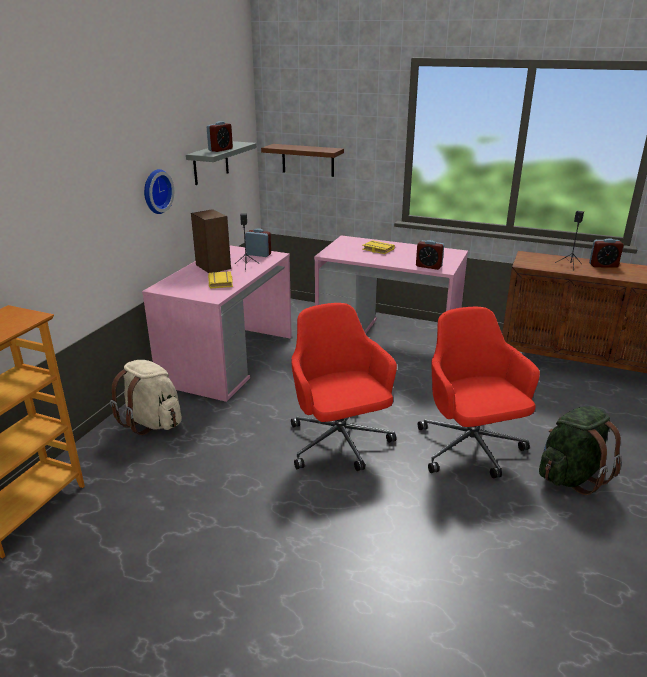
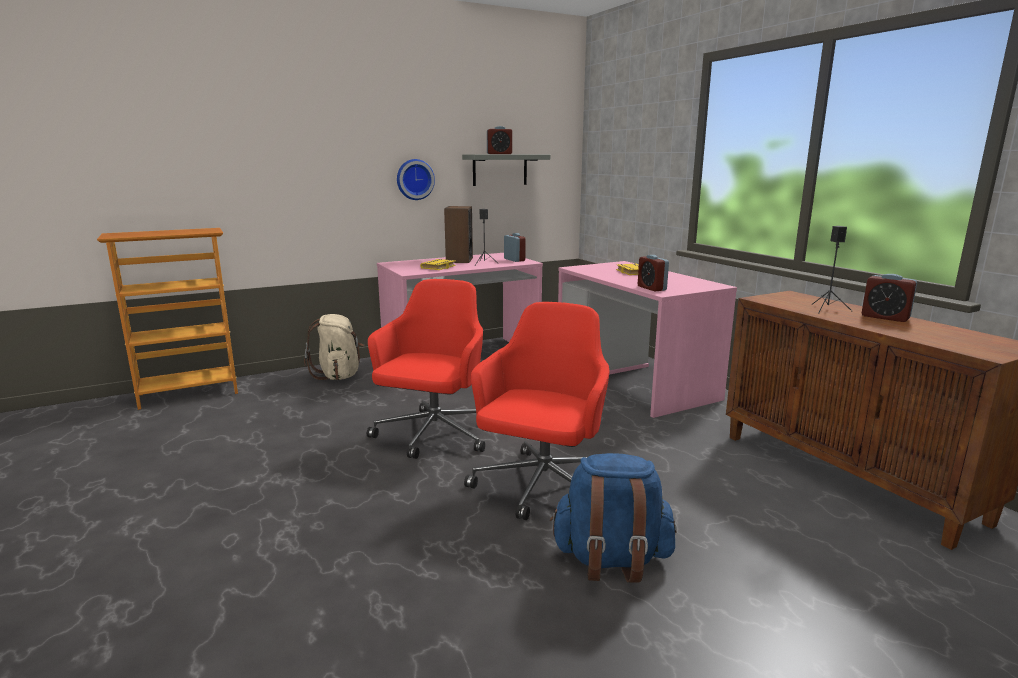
camera: 40 degrees right, 10 degrees down
(308, 160) = (615, 180): brown shelf -> none
(571, 476) = (611, 559): green backpack -> blue backpack

